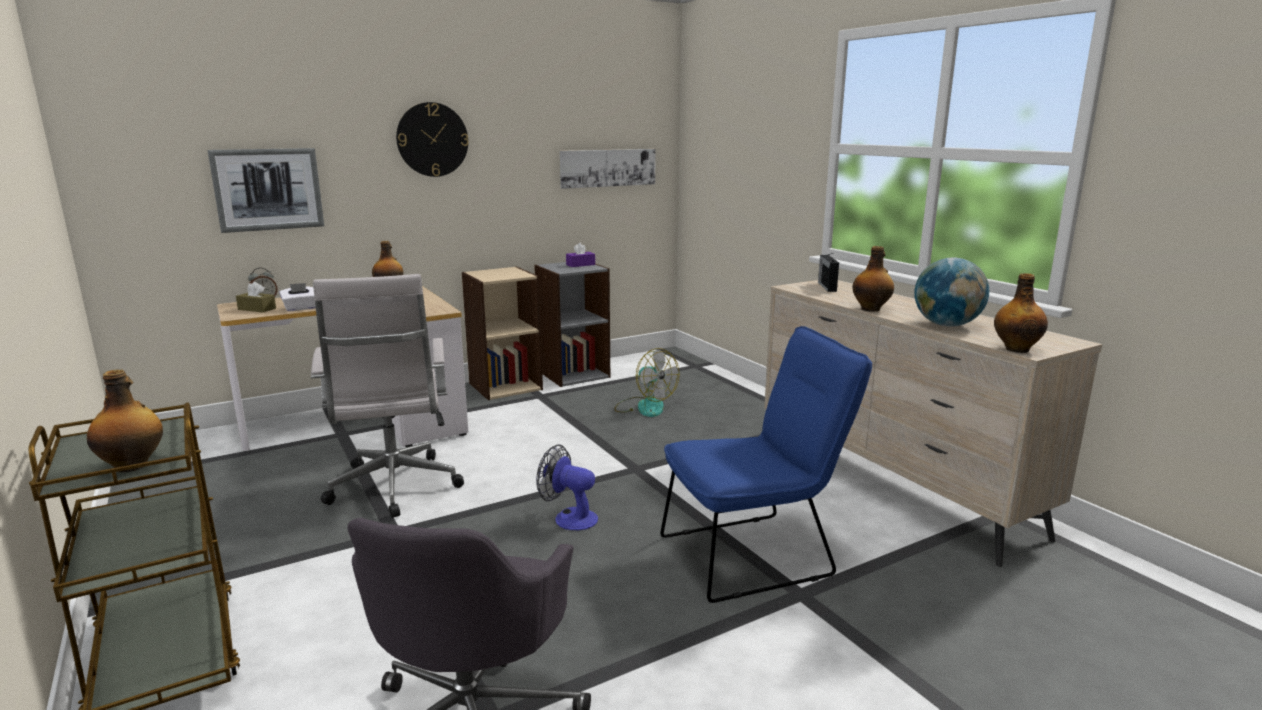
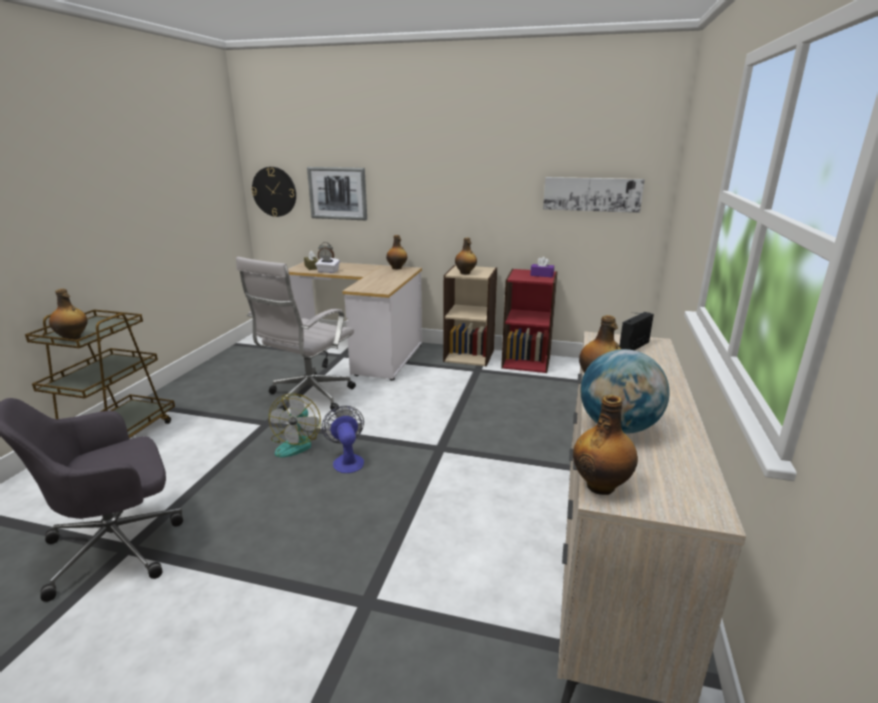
camera: 45 degrees right, 5 degrees up
(432, 139) = (441, 164): wall clock -> wall clock (274, 191)
(500, 276) = (465, 273): none -> bottle
(573, 374) = (526, 361): grey bookcase -> red bookcase
(644, 406) = (530, 405): fan -> fan (296, 443)
(756, 554) = (396, 553): blue chair -> none

